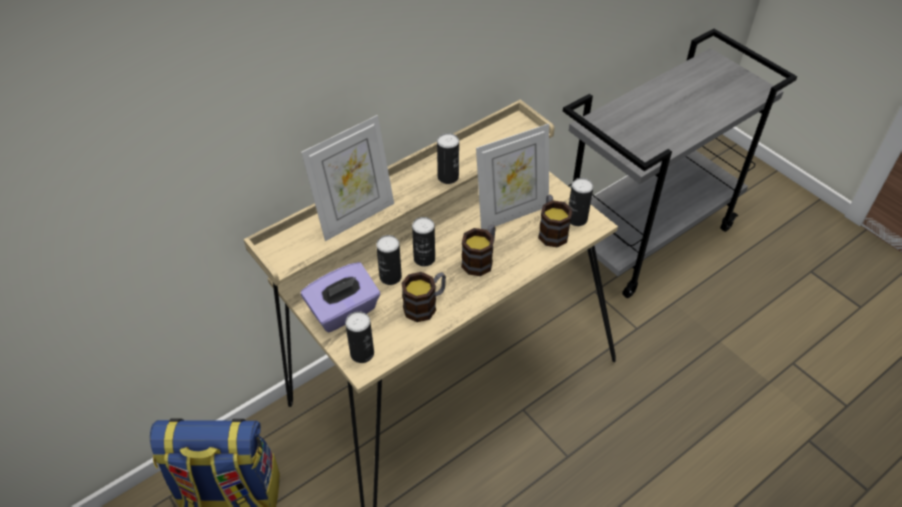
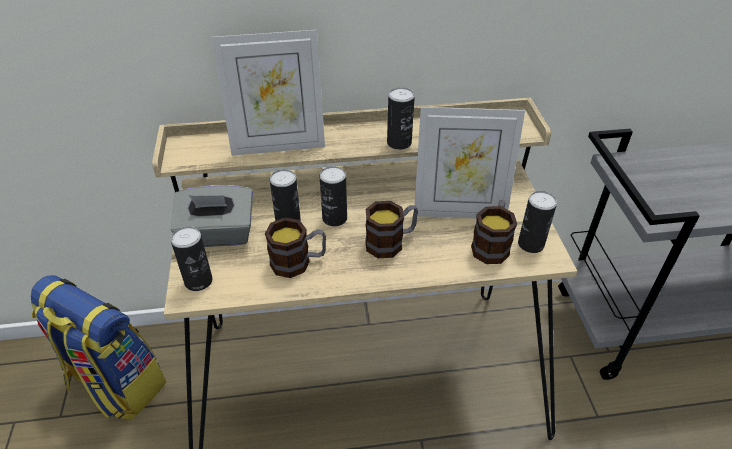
camera: 30 degrees right, 5 degrees down
(344, 311) = (218, 235): purple tissue box -> grey tissue box

